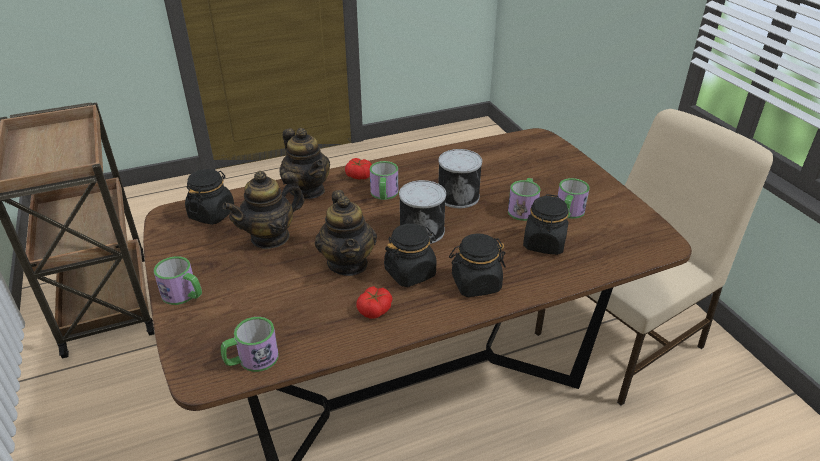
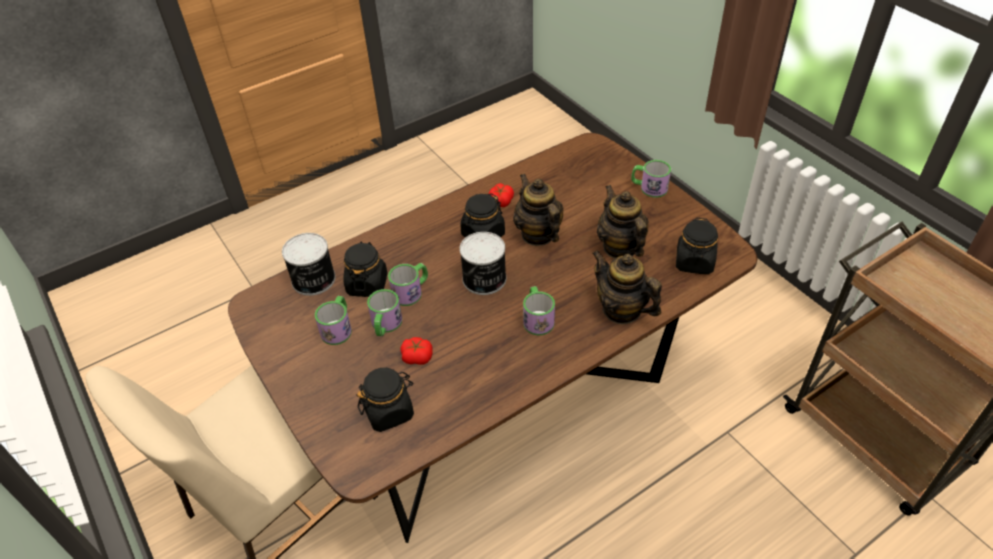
camera: 170 degrees right, 10 degrees up
(251, 360) = (568, 158): mug -> mug (411, 291)
(270, 237) = (620, 247): teapot -> teapot turned 60 degrees counterclockwise
(359, 176) = (577, 343): tomato -> tomato (417, 356)
(458, 195) = (456, 332): can -> can (313, 280)
(475, 284) = (427, 234): black jar -> black jar (389, 411)

